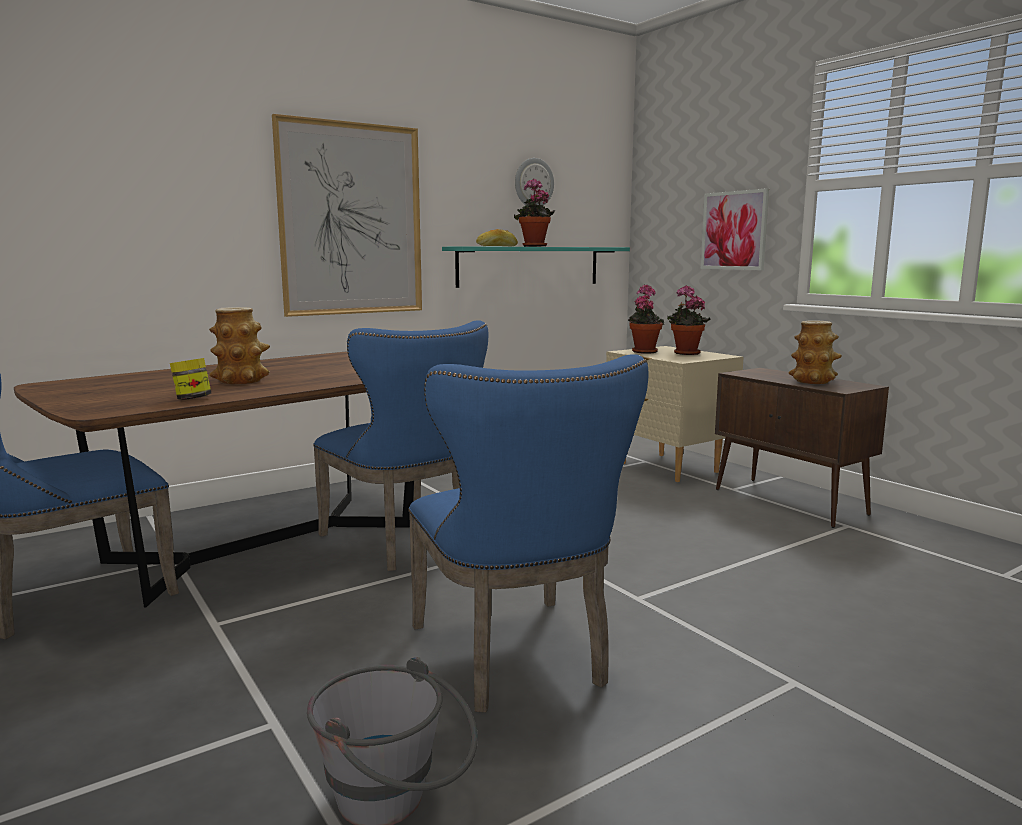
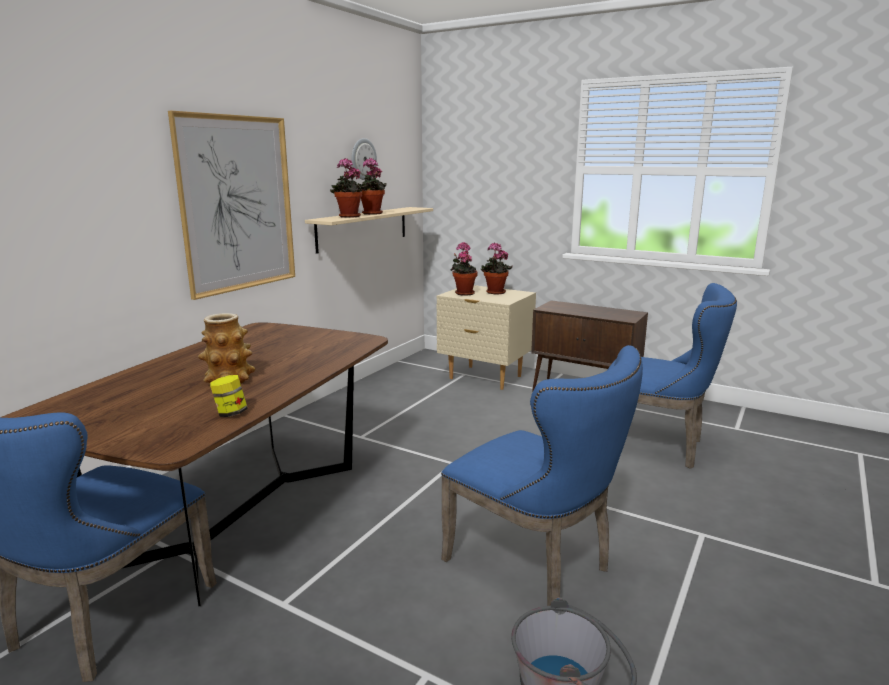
camera: 25 degrees left, 5 degrees up
(405, 542) = (360, 485): blue chair -> blue chair (655, 445)
(497, 246) = (348, 217): bread -> potted plant
(529, 266) = (363, 228): turquoise shelf -> beige shelf
(734, 230) = (518, 197): picture -> none
(813, 381) = (601, 312): vase -> none

